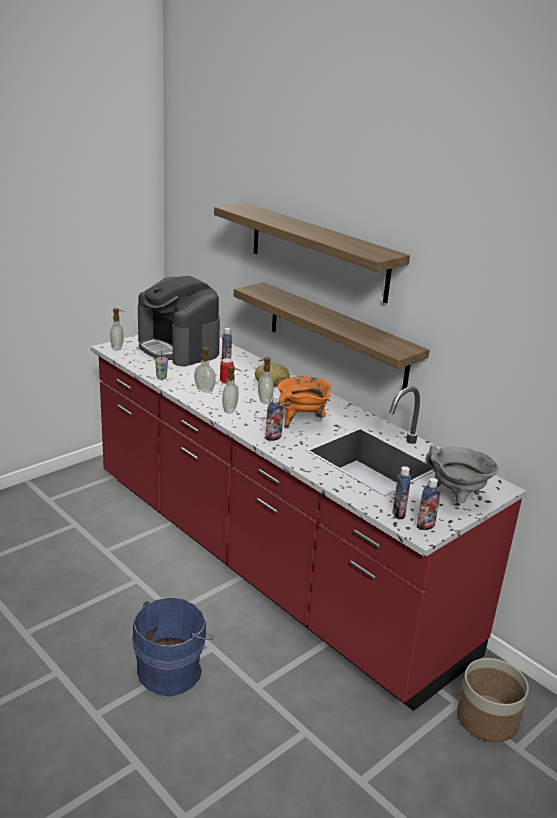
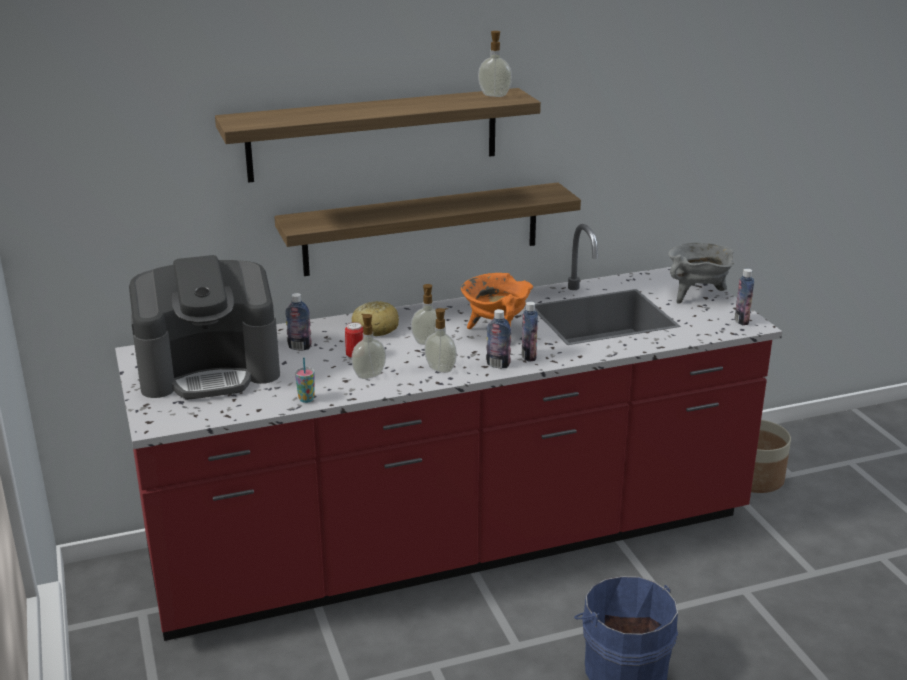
camera: 65 degrees left, 0 degrees up
(118, 348) = (164, 418): soap dispenser -> soap dispenser (495, 95)
(398, 514) = (716, 327): bottle -> bottle (498, 365)

